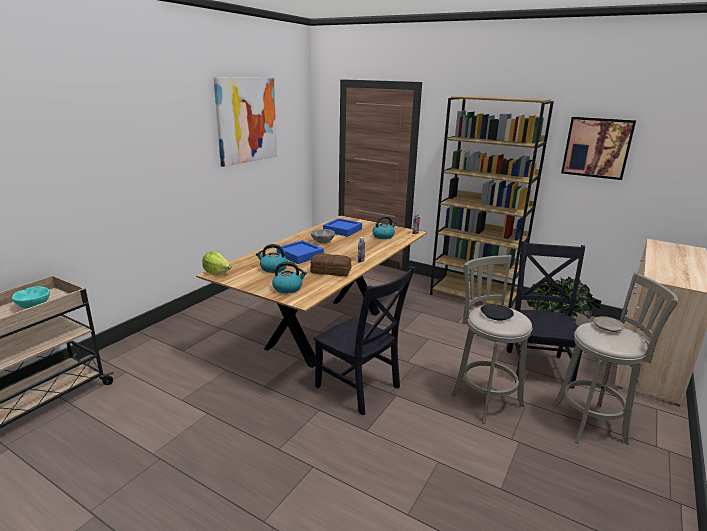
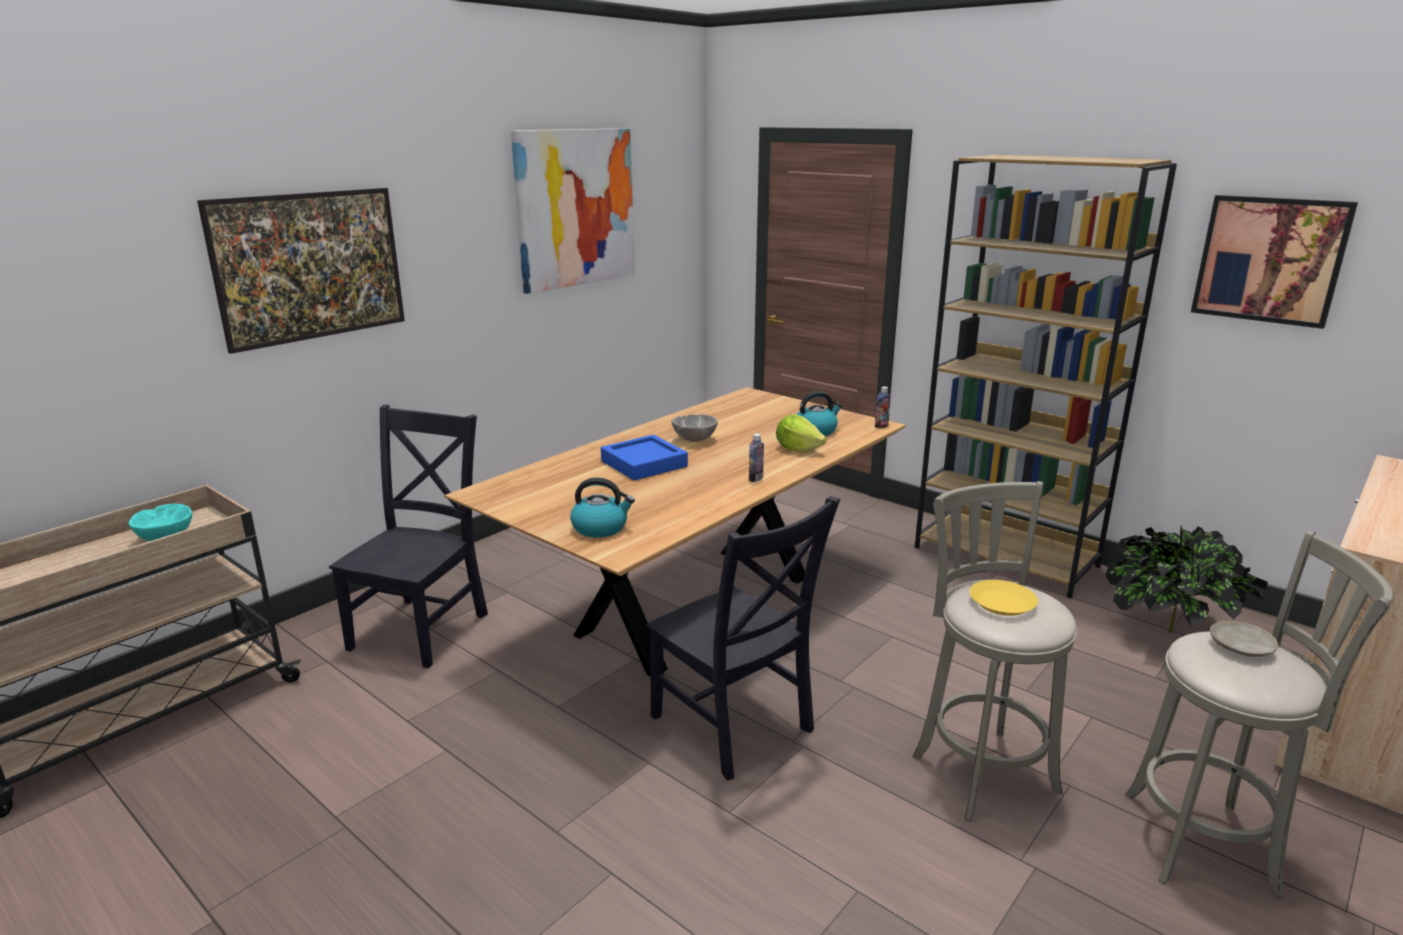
camera: 10 degrees right, 0 degrees up
(111, 170) = (315, 301): none -> picture
(216, 272) = (482, 491): lettuce -> lettuce (798, 449)
(273, 268) = (586, 488): kettle -> none
(331, 271) = (692, 498): bread -> none
(342, 230) = (740, 417): blue tray -> none
(496, 315) = (1002, 603): black plate -> yellow plate
(538, 366) = (1111, 710): black chair -> black chair (423, 628)

